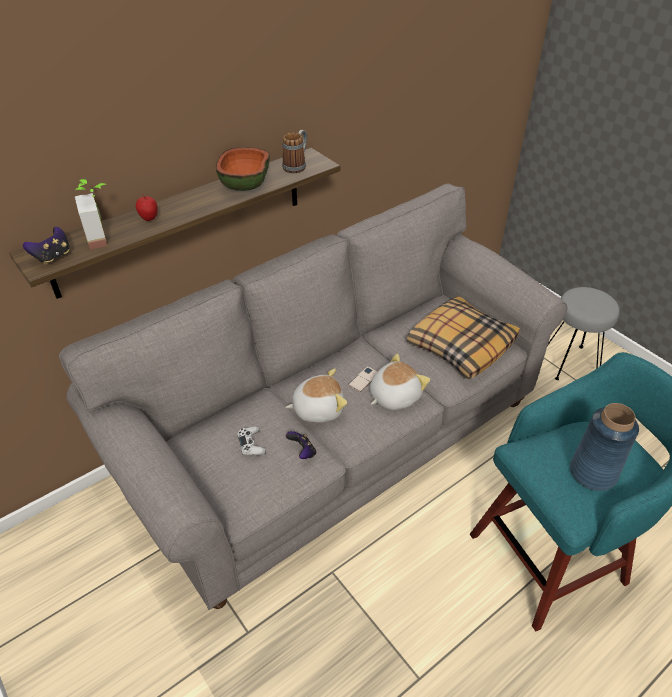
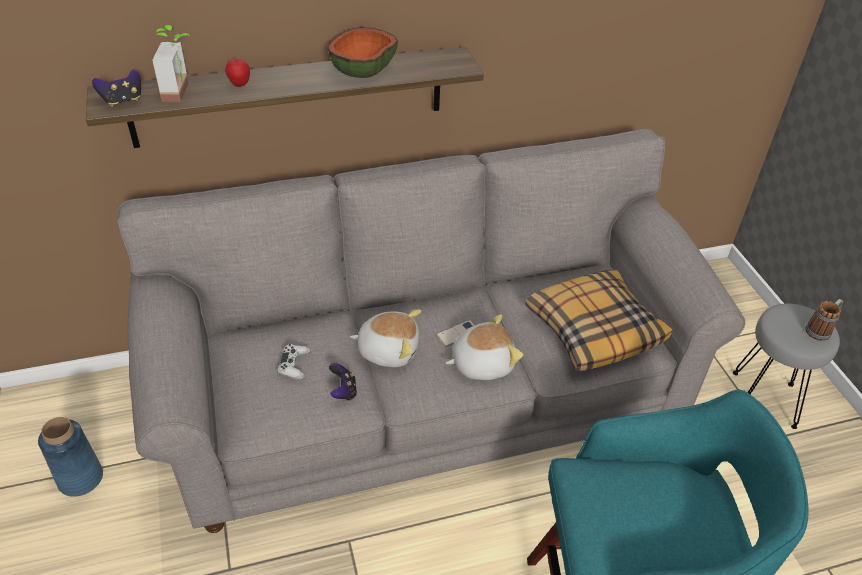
camera: 20 degrees right, 0 degrees up
(297, 165) = (434, 63): mug -> mug (820, 330)
(593, 473) = (651, 529): blue vase -> blue vase (80, 479)

